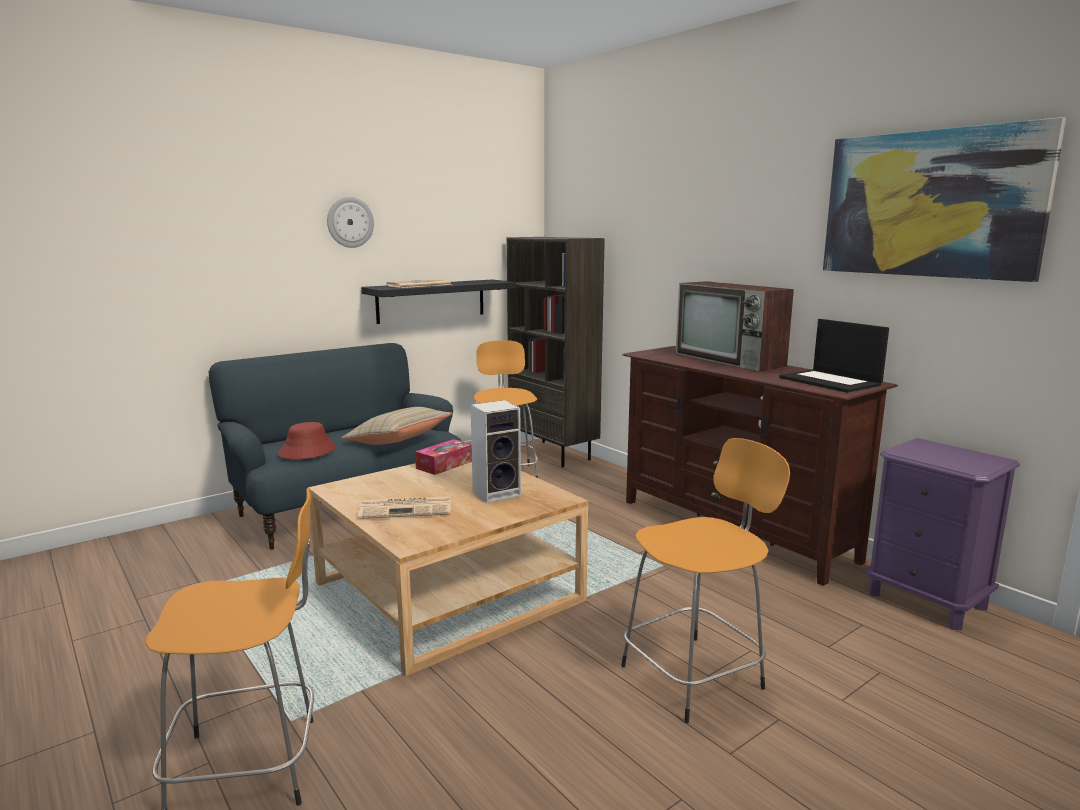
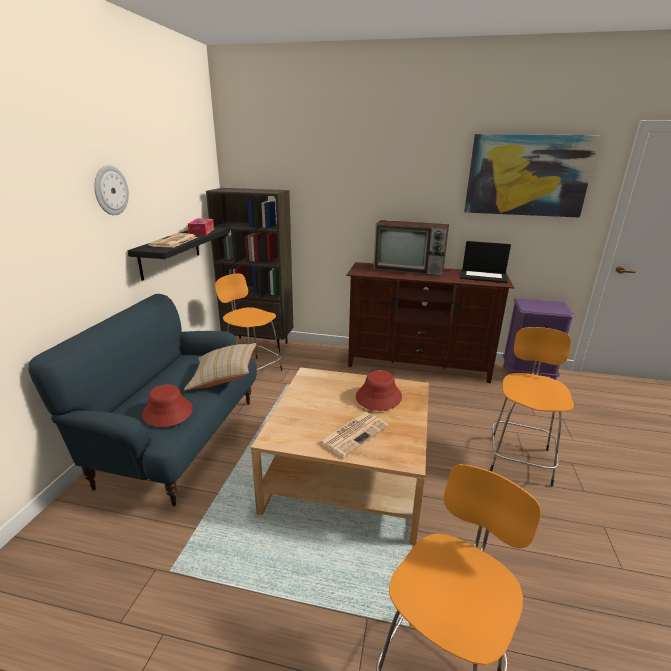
camera: 40 degrees left, 10 degrees up
(445, 465) = (306, 387): tissue box -> tissue box (202, 232)
(497, 493) = (378, 397): speaker -> red hat

